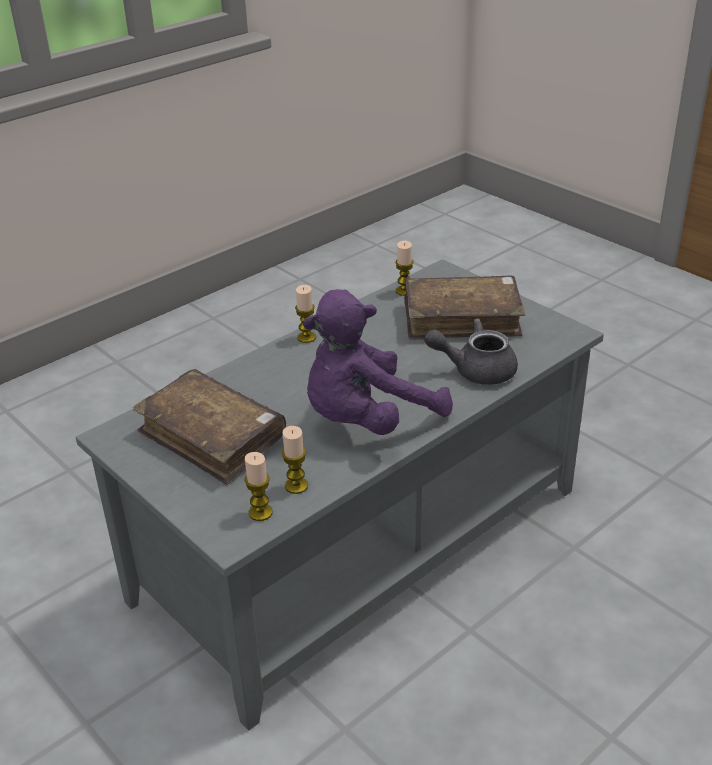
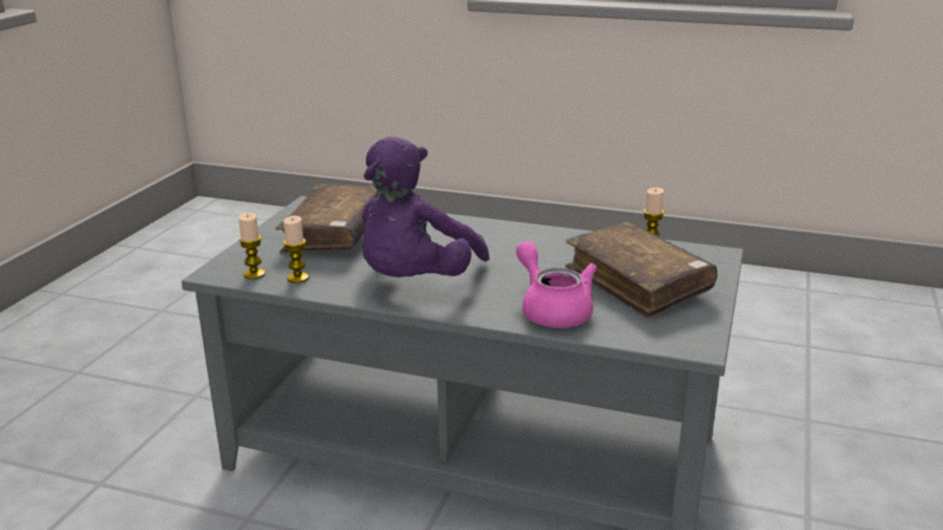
camera: 60 degrees right, 10 degrees down
(306, 337) = (514, 228): candle -> none
(367, 420) = (415, 282): purple plush toy -> purple plush toy turned 90 degrees counterclockwise
(475, 370) = (552, 310): grey teapot -> pink teapot

